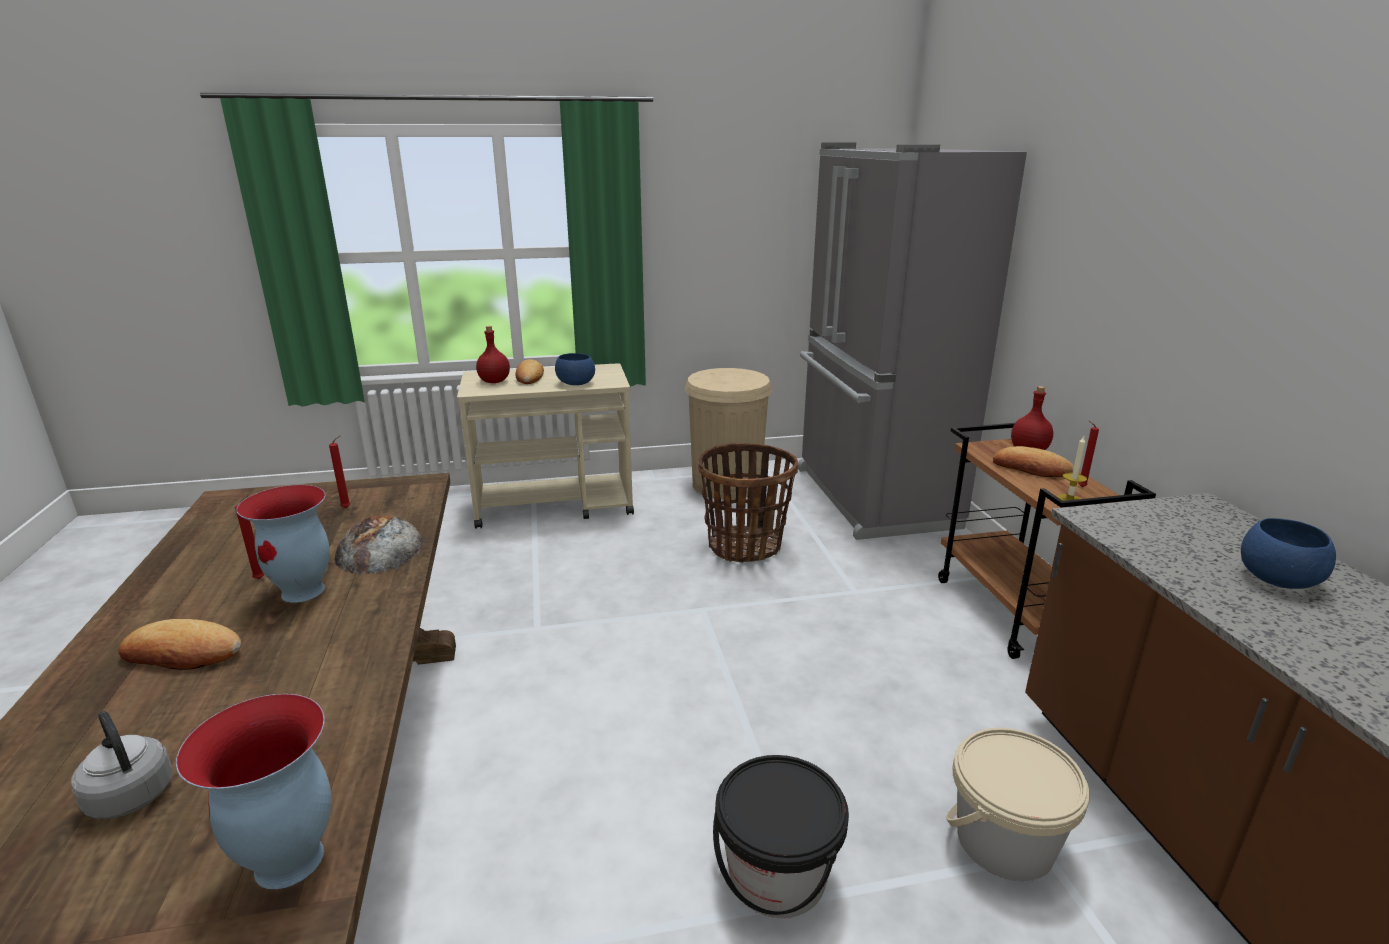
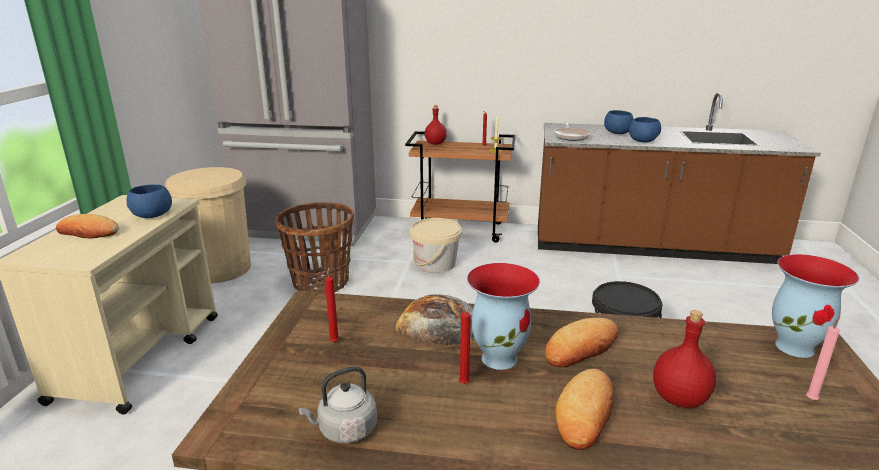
camera: 70 degrees left, 0 degrees up
(130, 793) = (757, 412): grey kettle -> grey kettle (344, 430)
(136, 861) = (812, 399): none -> pink candle
(495, 381) = (71, 248): red bottle -> red bottle (678, 398)
(1004, 841) = (611, 281): beige bucket -> beige bucket (435, 264)
(1030, 468) = (456, 148): bread -> bread (581, 348)
(1139, 528) = (571, 136): none -> frying pan
(1257, 617) = (642, 141): none -> blue bowl

